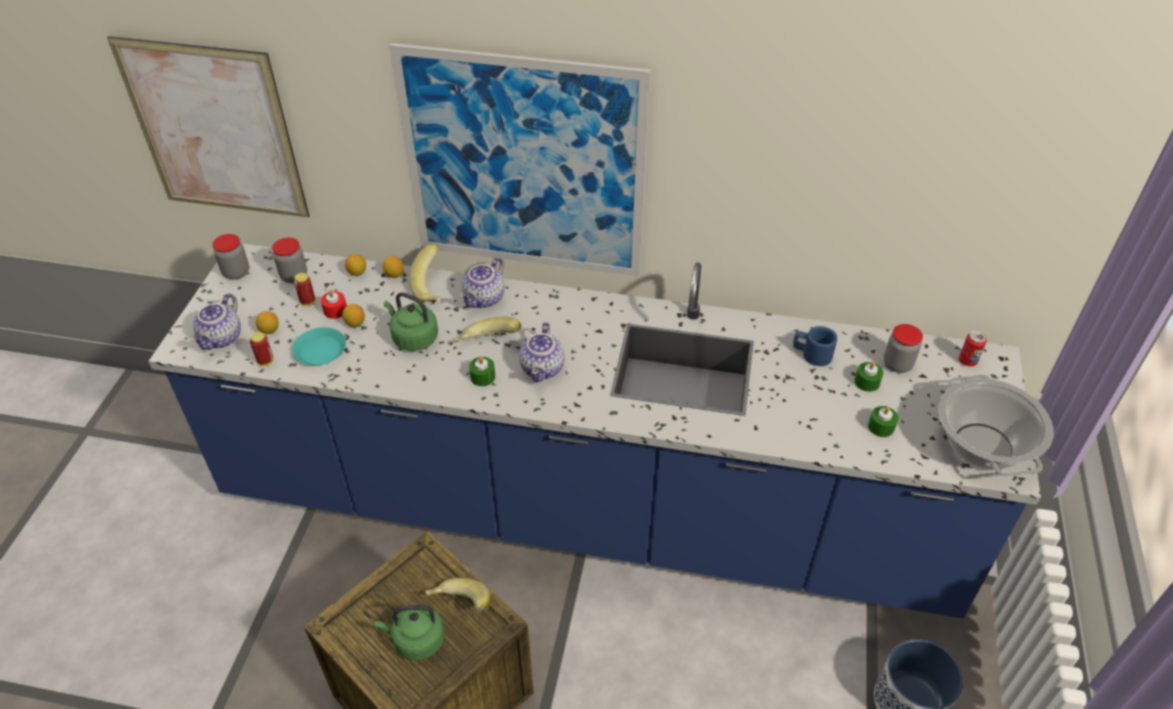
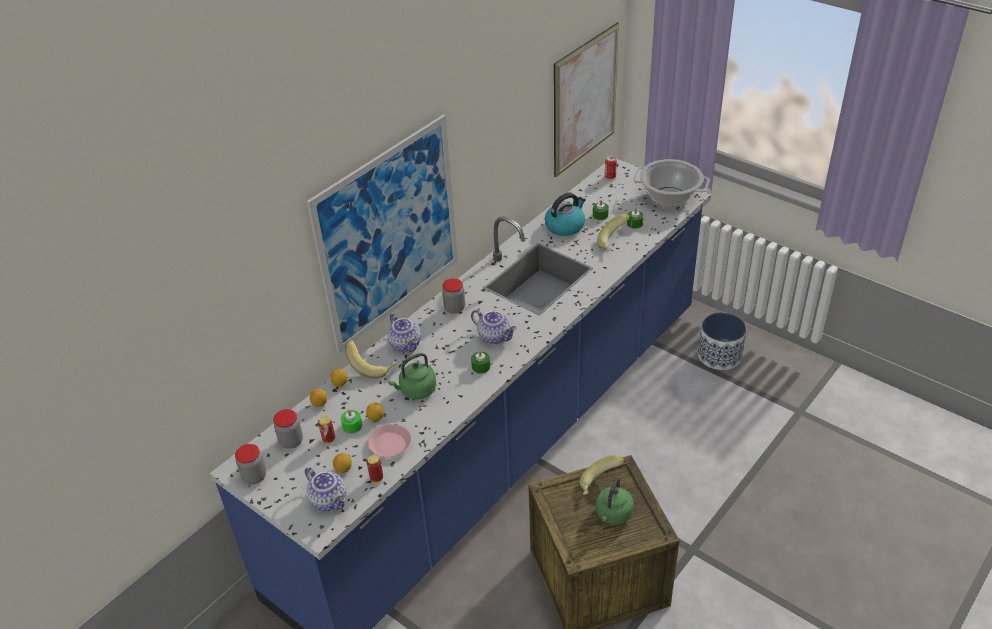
camera: 60 degrees left, 5 degrees down
(214, 131) = (187, 377): picture -> picture (585, 100)
(320, 351) = (390, 444): turquoise plate -> pink plate
(335, 310) = (352, 426): red candle -> green candle
(488, 344) = (452, 355): banana -> banana (614, 243)
(811, 354) = (565, 226): blue mug -> kettle
(897, 364) = (595, 200): jar -> jar (454, 308)

